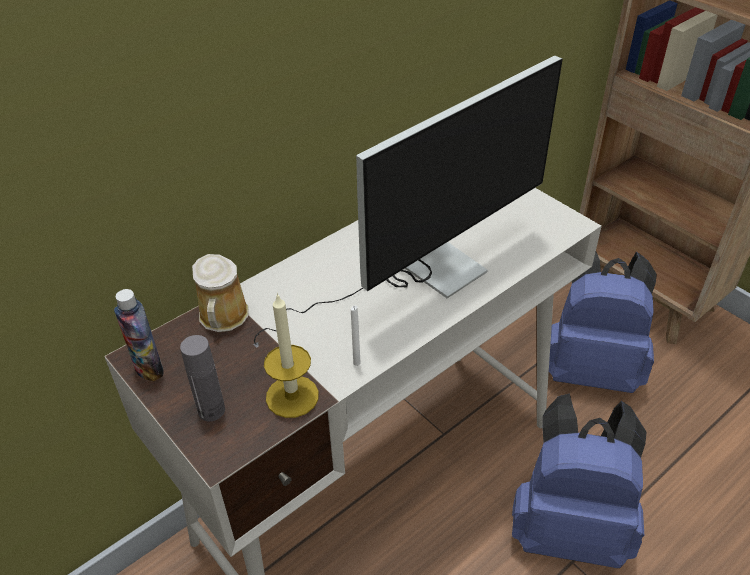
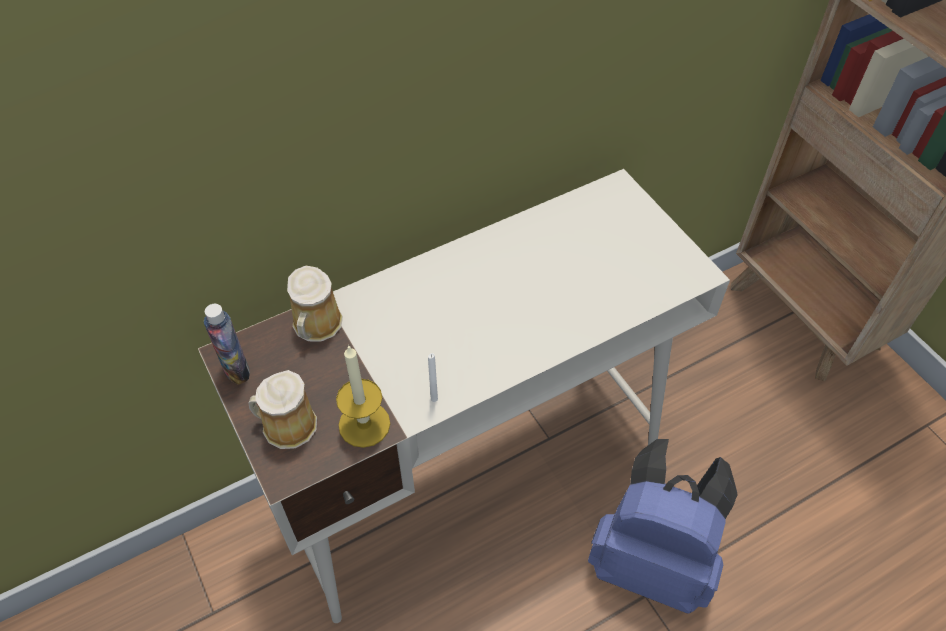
camera: 10 degrees right, 10 degrees up
(211, 410) = (286, 425): grey bottle -> mug
(418, 275) = (520, 309): monitor -> none
(591, 369) = (722, 394): blue backpack -> none

